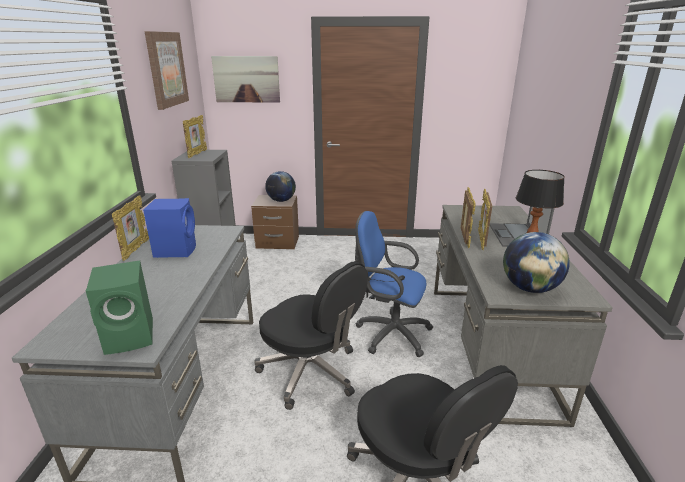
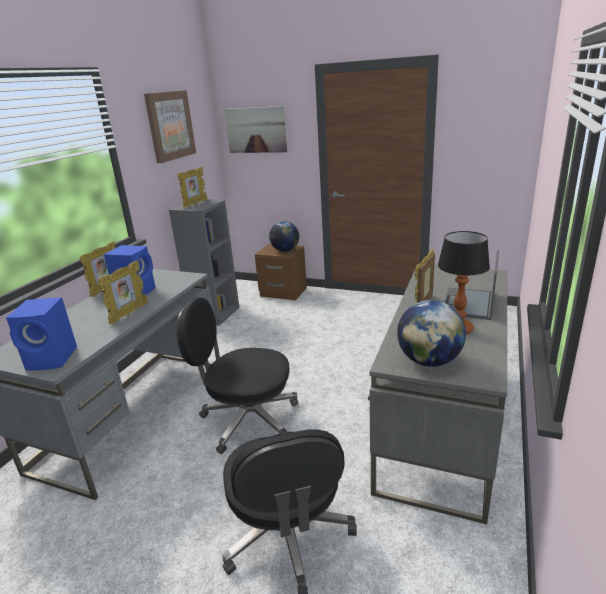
camera: 20 degrees right, 0 degrees up
(132, 336) = (53, 359): green speaker -> blue speaker
(311, 372) = (247, 419): black office chair -> black office chair turned 135 degrees clockwise
(389, 333) = (342, 394): blue office chair -> none
(464, 238) = (406, 302): picture frame -> picture frame (129, 314)

